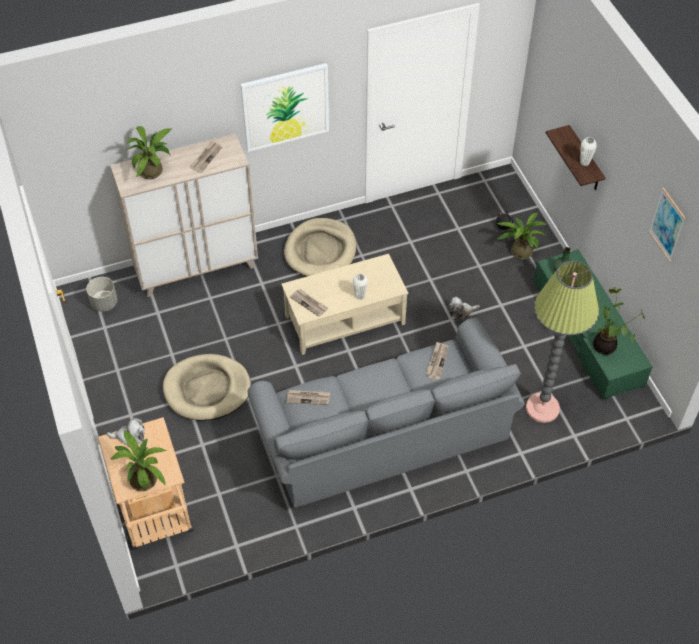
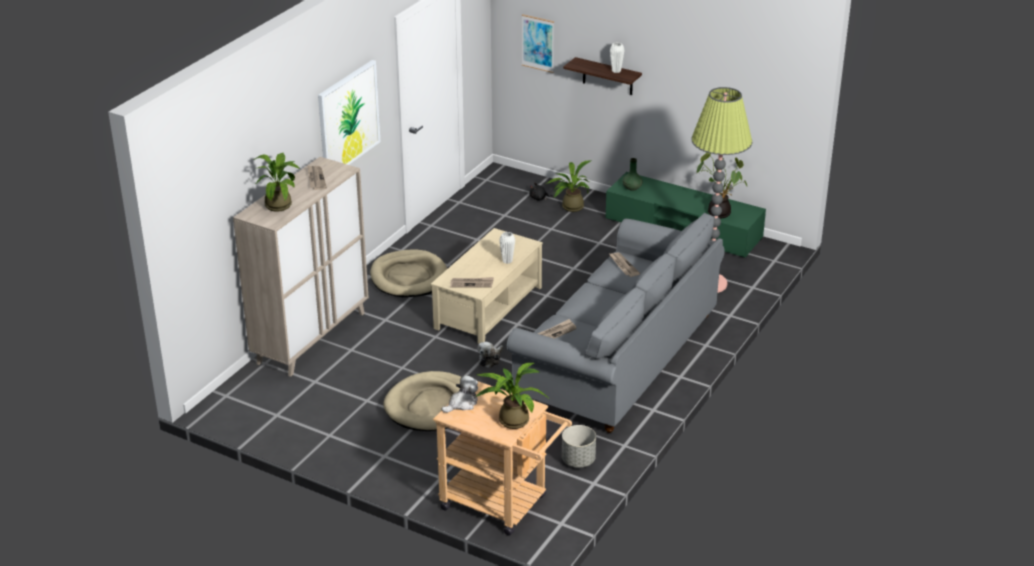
camera: 40 degrees left, 20 degrees down
(104, 303) = (254, 400): grey planter -> grey planter (578, 460)
(461, 312) = (575, 260): plush toy -> plush toy (490, 359)
(667, 224) = (737, 57): picture -> picture (538, 43)

